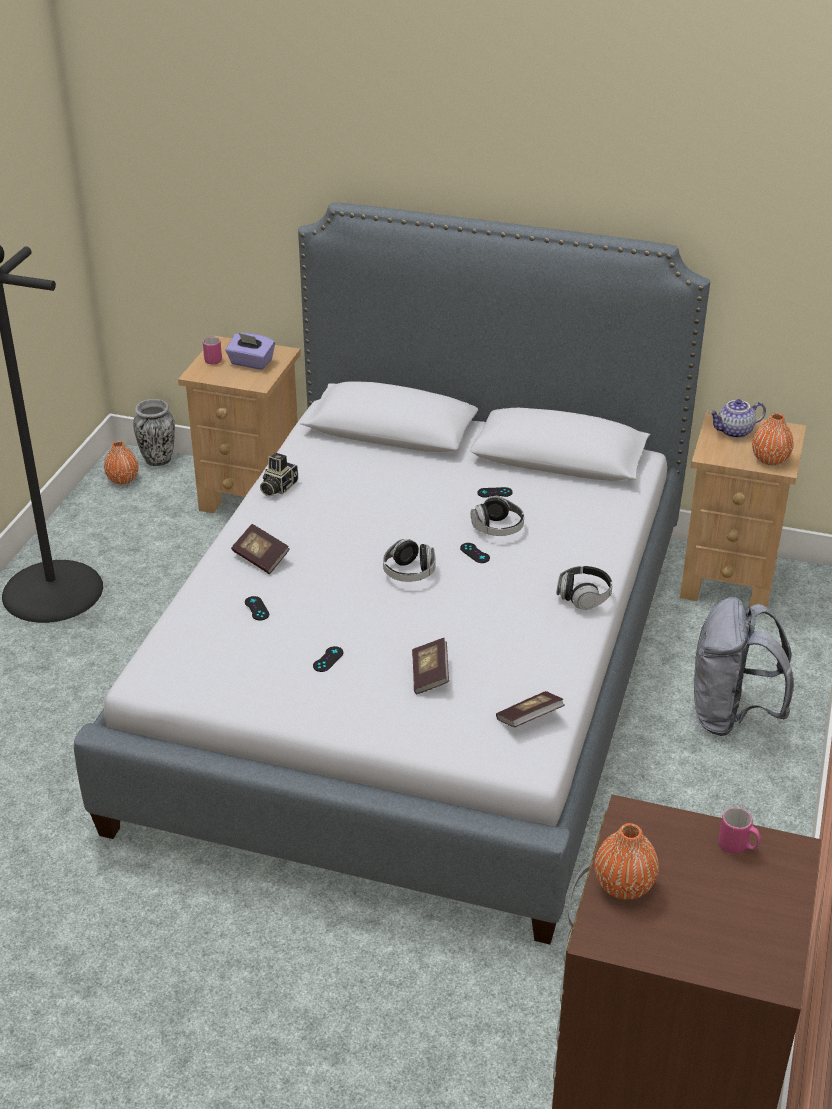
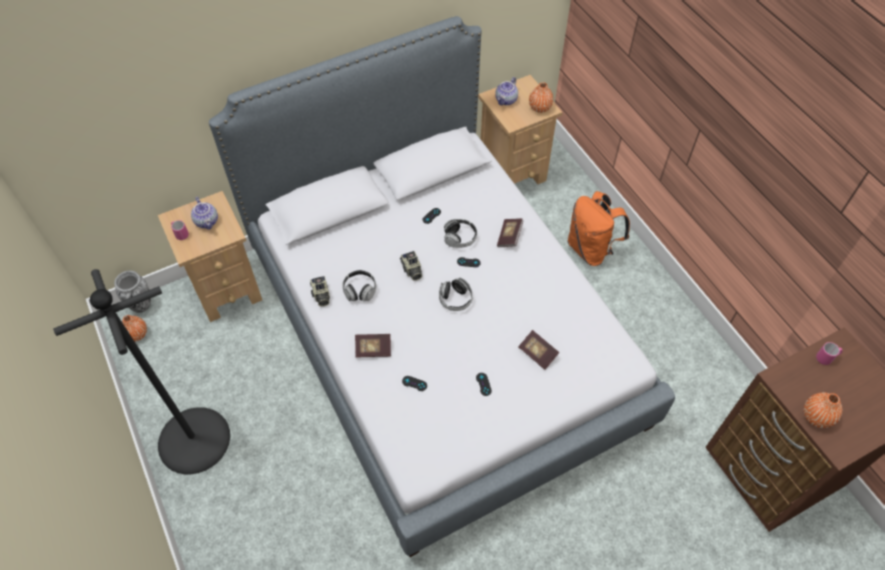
camera: 45 degrees left, 20 degrees up
(251, 363) = (207, 221): purple tissue box -> teapot
(400, 522) = (411, 270): none -> camera
(529, 719) = (605, 341): book -> book (509, 237)
(584, 596) = (544, 250): headphones -> headphones (360, 290)
(731, 716) = (591, 249): grey backpack -> orange backpack

